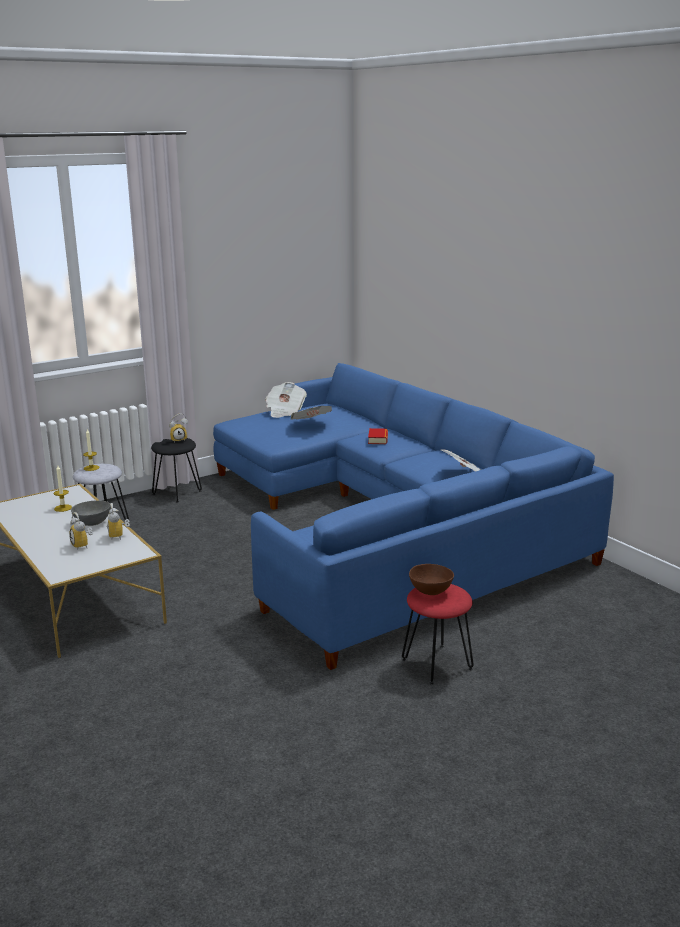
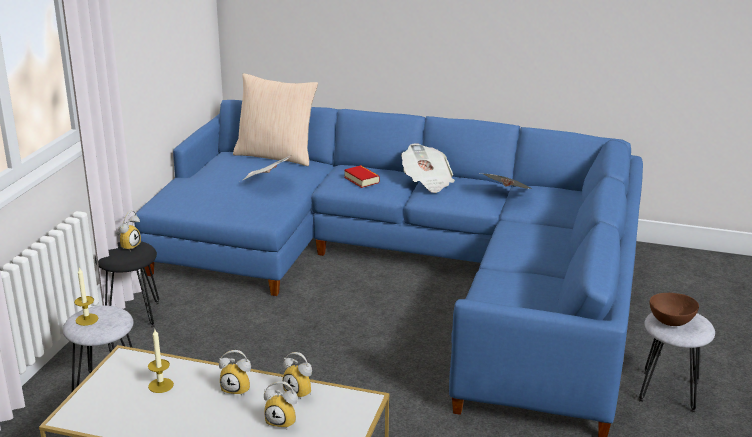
camera: 40 degrees left, 5 degrees up
(93, 523) = (238, 389): grey bowl -> alarm clock
(285, 411) = (207, 174): newspaper -> newspaper (427, 182)
(352, 412) = (276, 155): none -> beige pillow
(437, 664) = (668, 391): red stool -> grey stool

